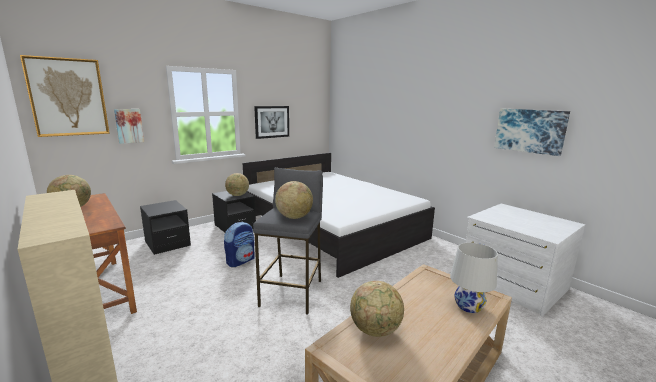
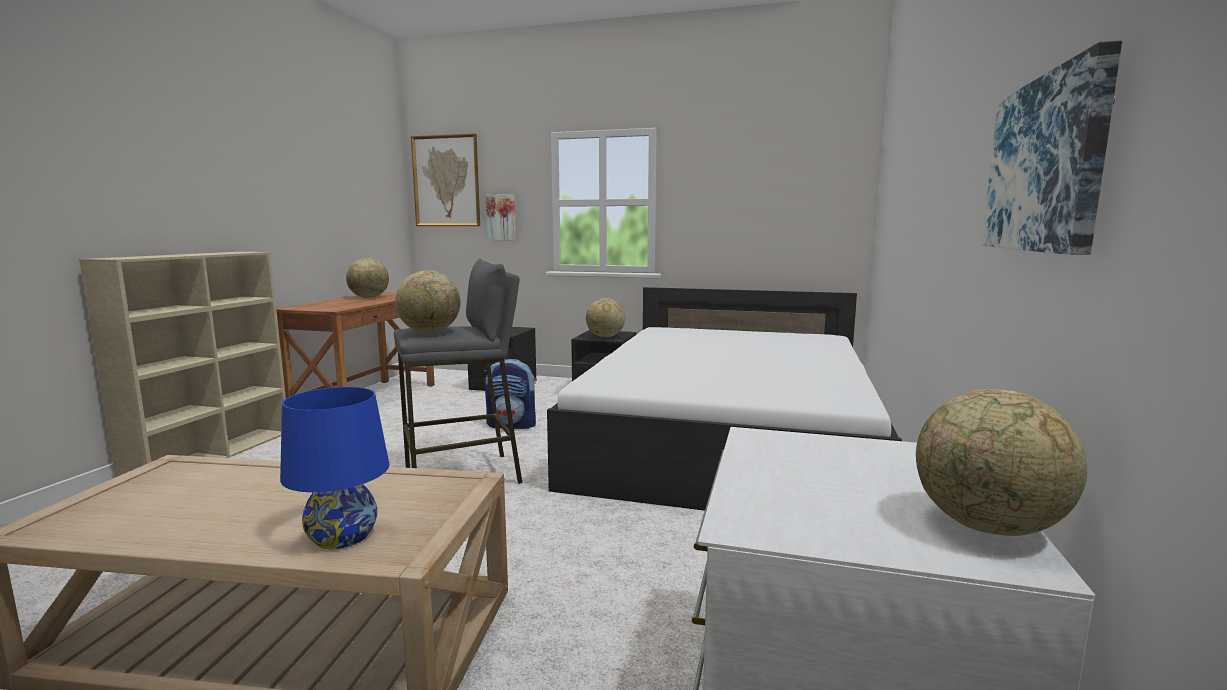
camera: 55 degrees right, 5 degrees down
(272, 121) = (721, 219): picture -> none
(375, 330) = (223, 480): globe -> globe (988, 528)
(469, 306) = (342, 536): white table lamp -> blue table lamp

